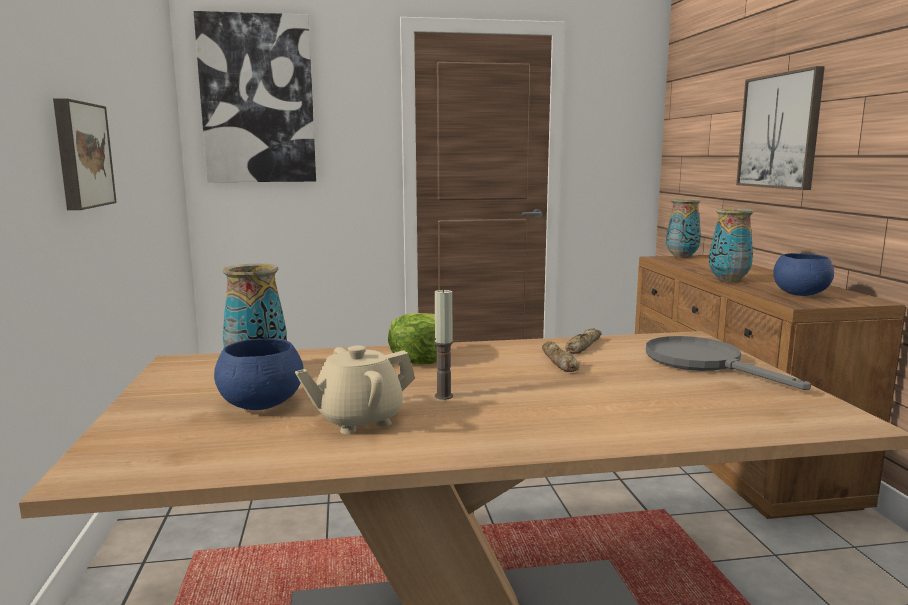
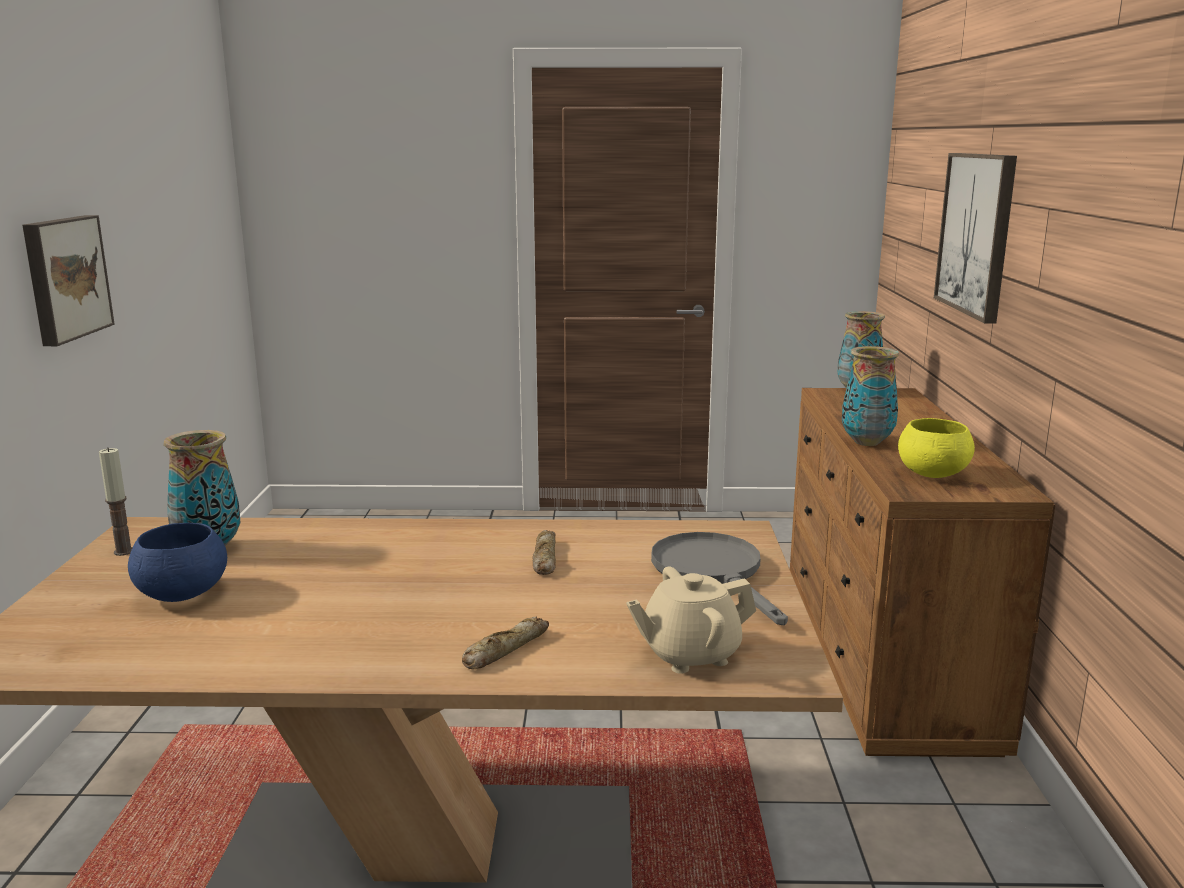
camera: 10 degrees right, 5 degrees up
(257, 100) = (331, 160): picture -> none
(358, 420) = (262, 623): beige teapot -> beige teapot (689, 655)
(421, 358) = (396, 541): lettuce -> none
(443, 396) = (375, 598): candle -> candle (123, 551)
(582, 346) = (596, 535): bread -> bread (504, 649)
(799, 294) = (931, 474): blue bowl -> yellow bowl

